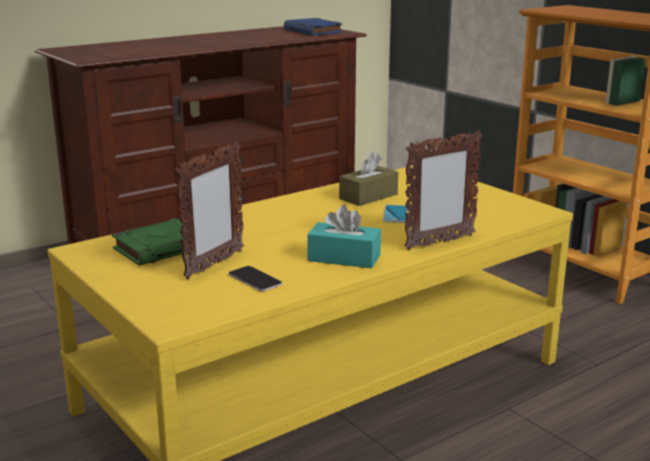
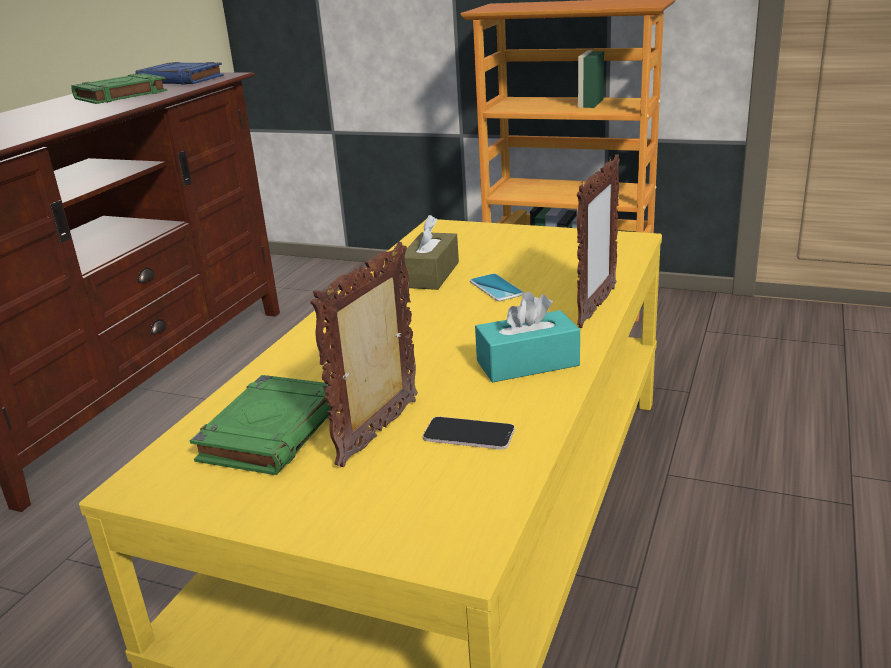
camera: 30 degrees left, 5 degrees up
(214, 264) = (381, 432): picture frame -> picture frame turned 150 degrees counterclockwise
(260, 36) = (120, 95): none -> green book

